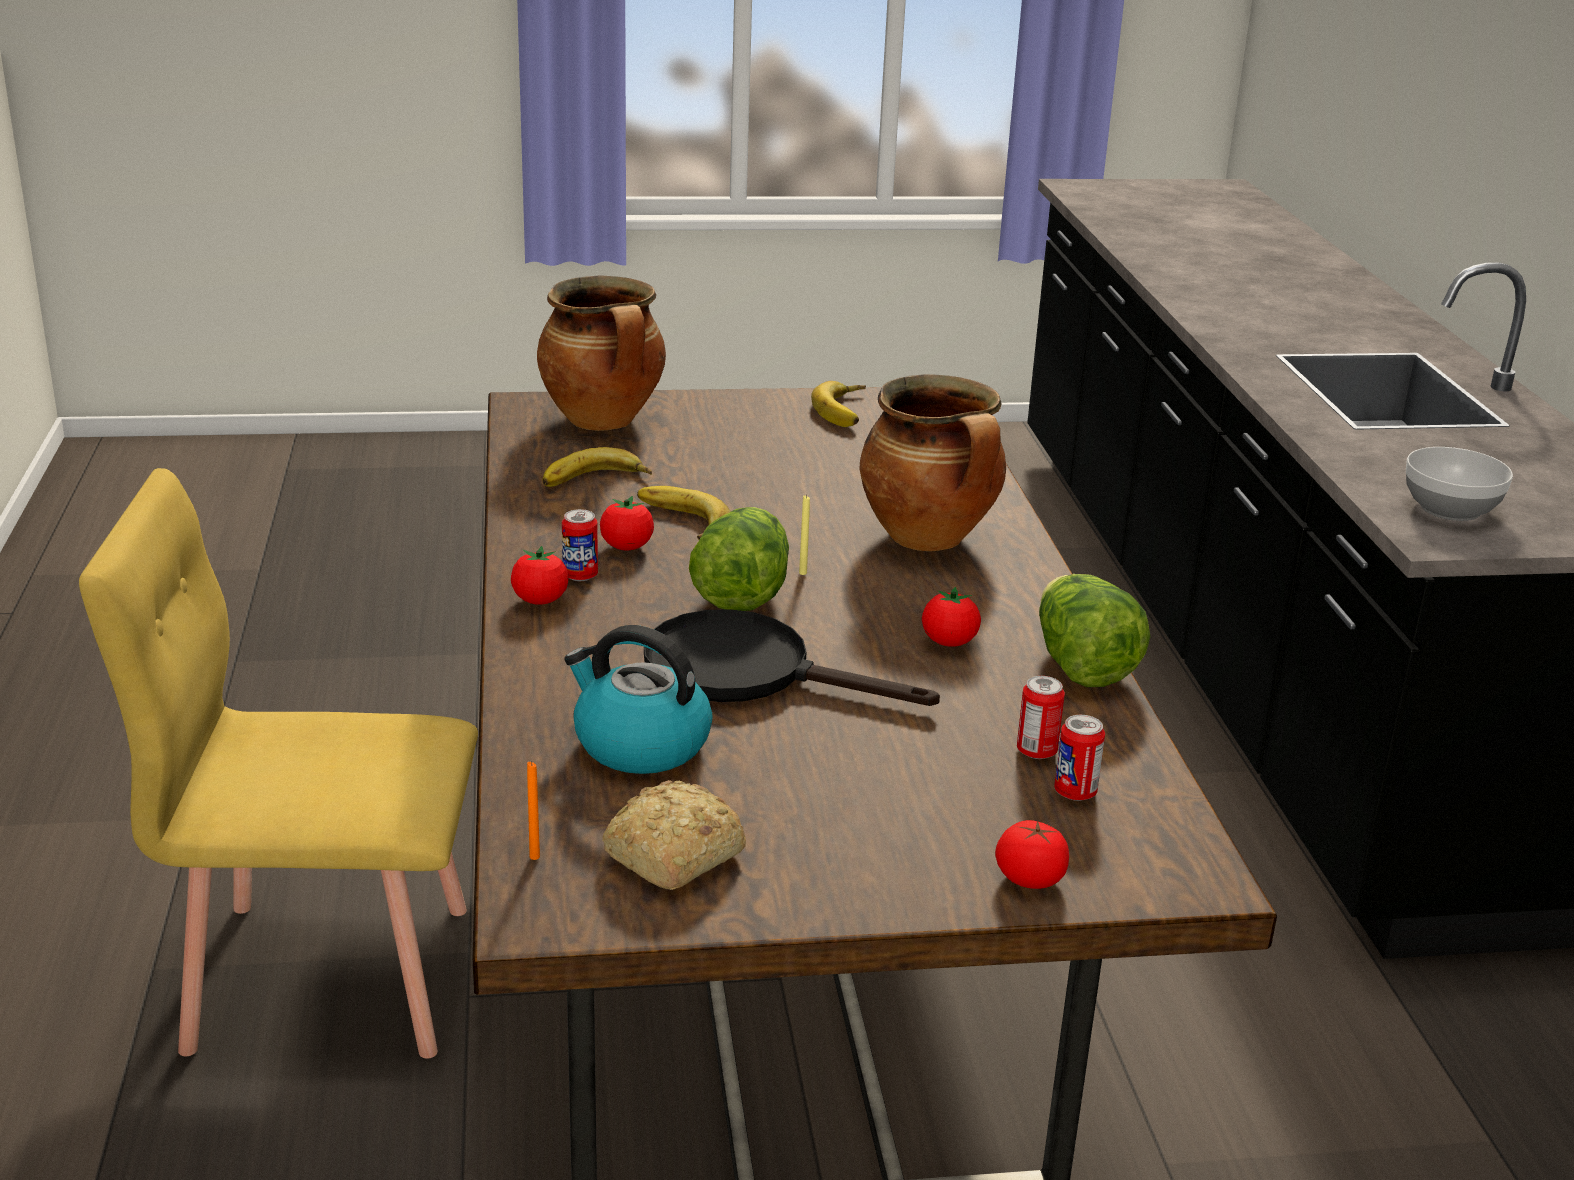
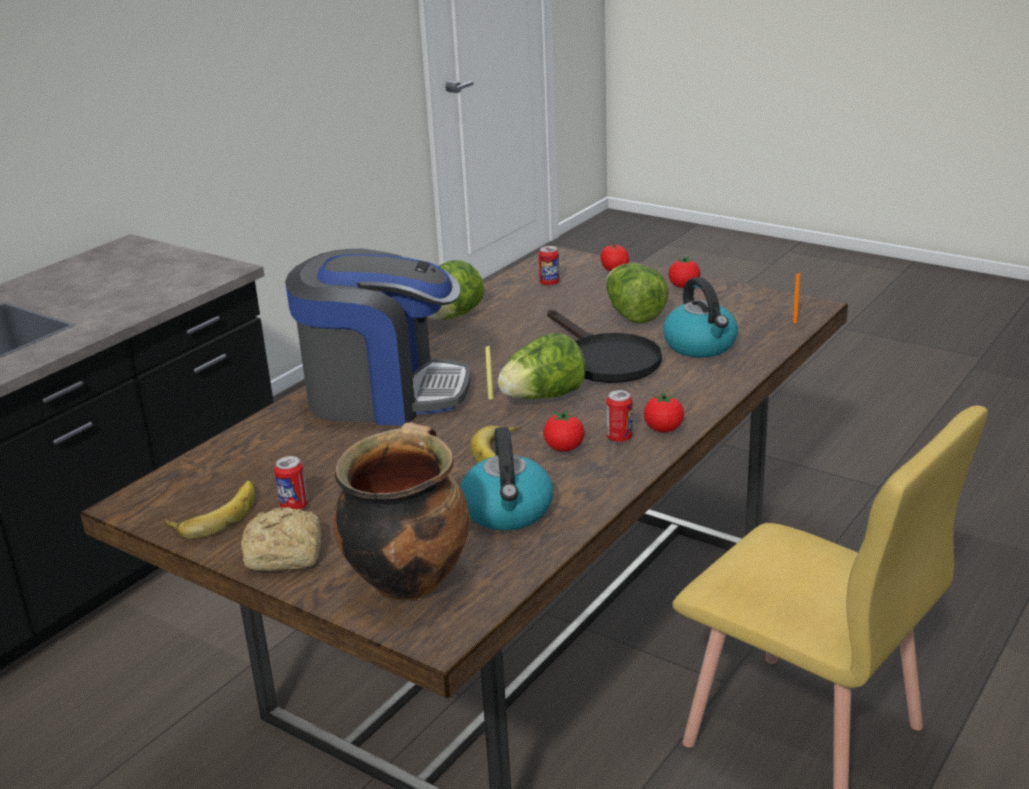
camera: 135 degrees left, 0 degrees up
(595, 481) = (508, 511): banana -> kettle
(670, 857) = (739, 307): bread -> bread (286, 555)
(829, 771) = (633, 314): none -> lettuce
(930, 539) = (384, 394): cooking pot -> coffee machine
(949, 642) = (487, 343): tomato -> tomato (684, 286)
(1036, 751) = (536, 297): can -> can (294, 507)
(1448, 509) = (177, 278): bowl -> none

